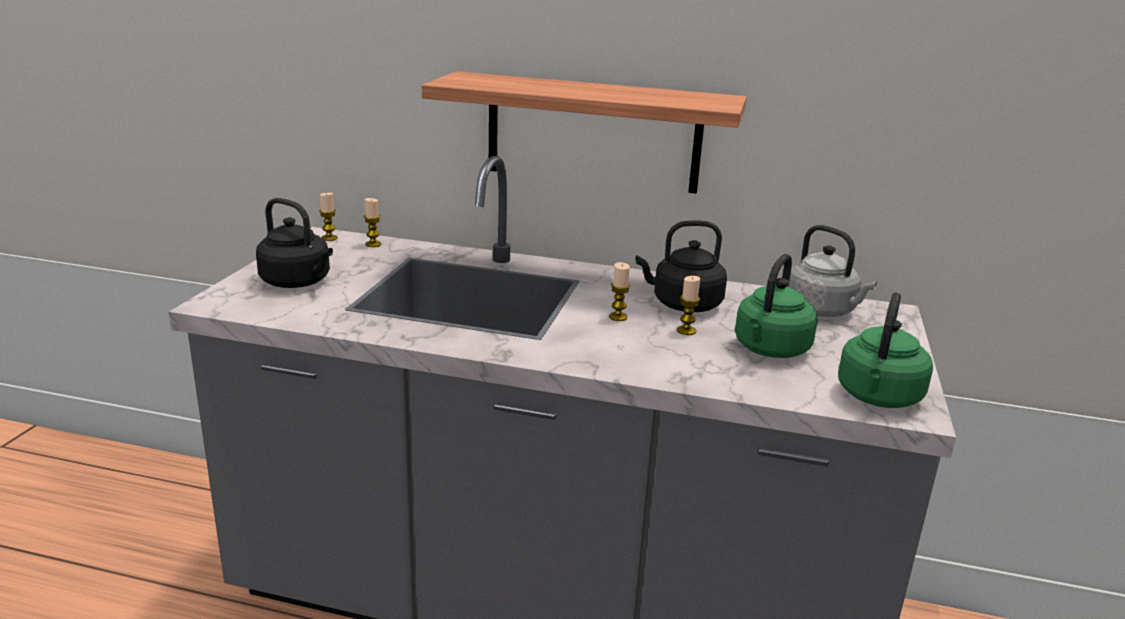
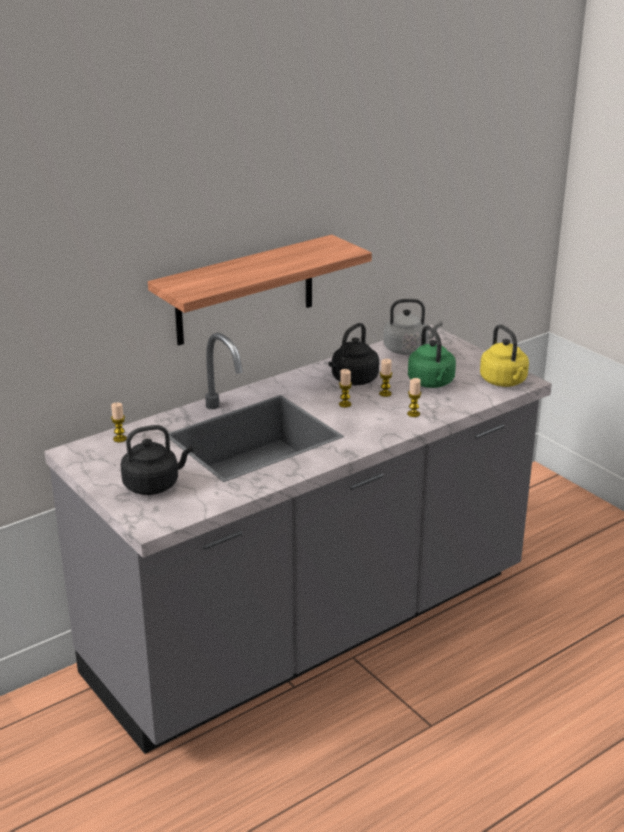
camera: 50 degrees left, 5 degrees up
(329, 238) = (82, 451): candle -> candle (413, 414)
(878, 398) = (504, 382): green kettle -> yellow kettle

